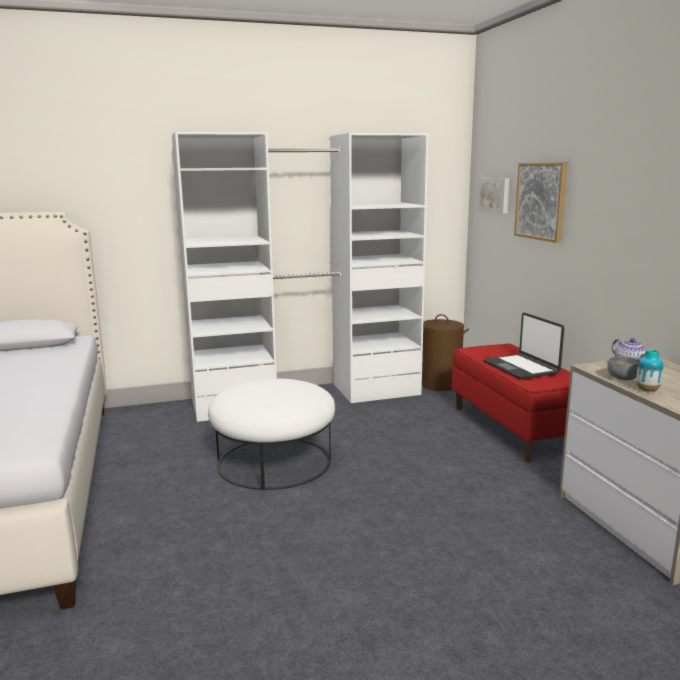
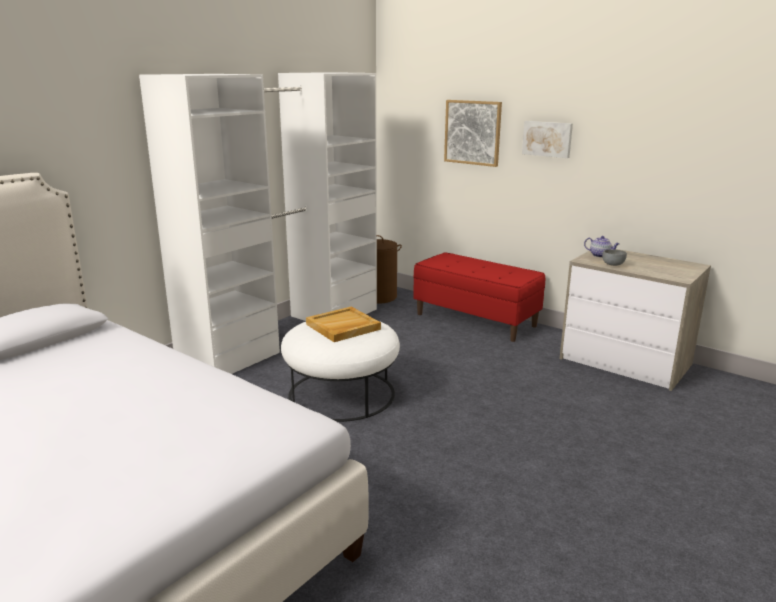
camera: 35 degrees left, 5 degrees up
(278, 390) = (343, 327): none -> beige tray
(495, 194) = (413, 125): picture -> picture (547, 139)
(521, 367) = (484, 270): laptop -> none
(647, 390) = (636, 270): vase -> none

